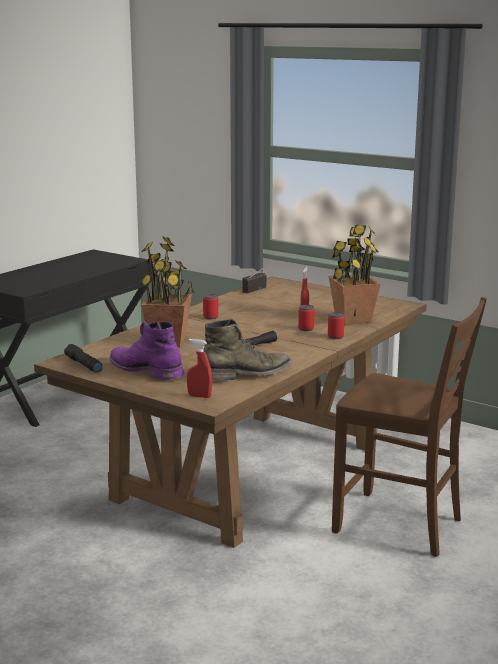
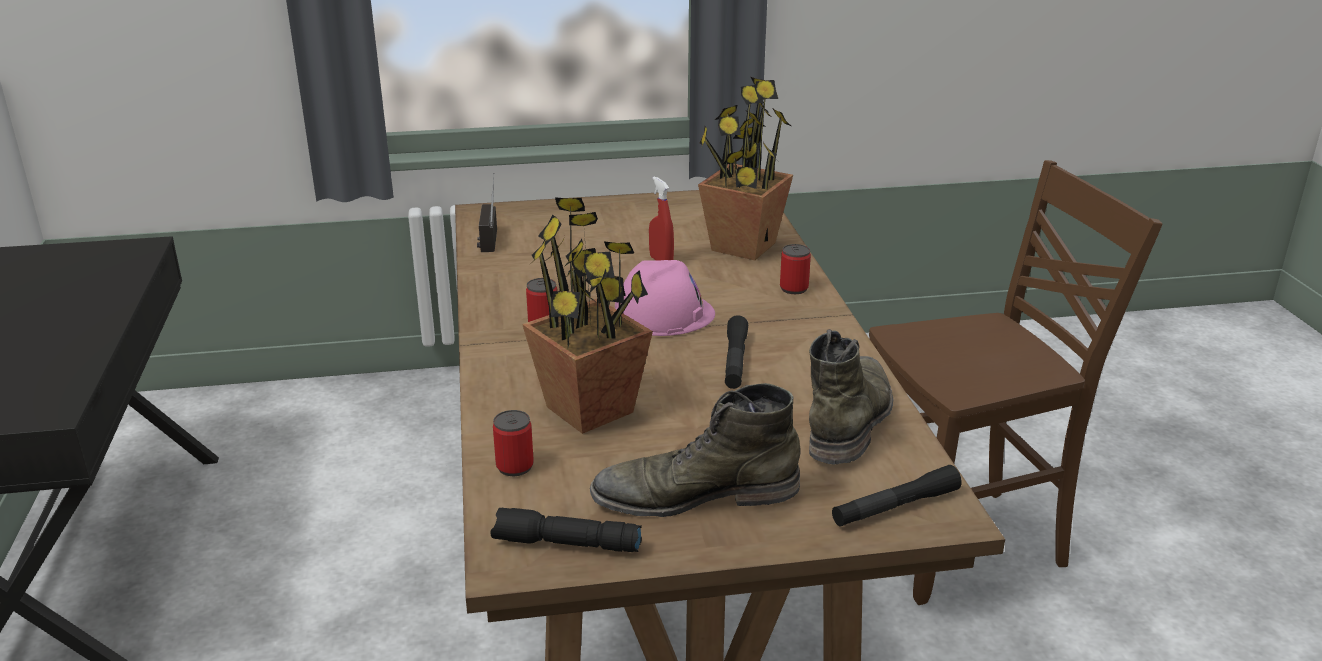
camera: 45 degrees left, 10 degrees up
(146, 370) = (695, 494): purple boot -> green boot
(199, 396) = (895, 507): red spray bottle -> black flashlight
(261, 327) = (663, 314): none -> pink hard hat
(306, 329) = (726, 290): can -> can (515, 466)

